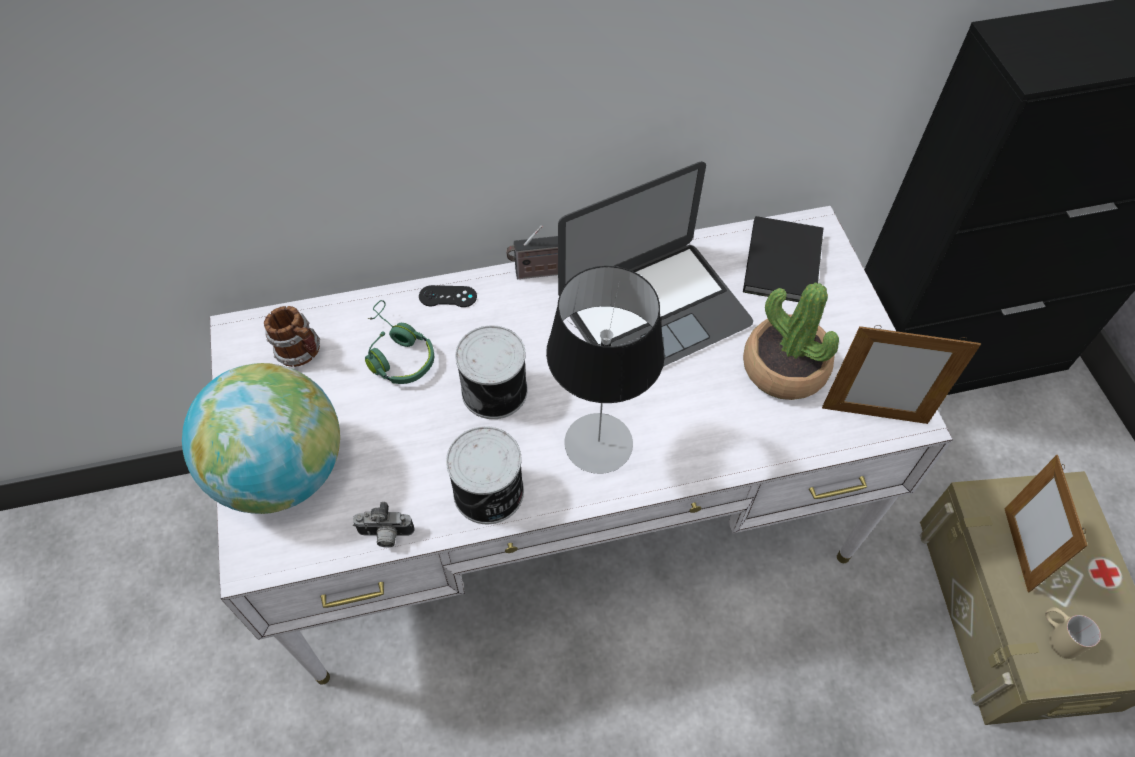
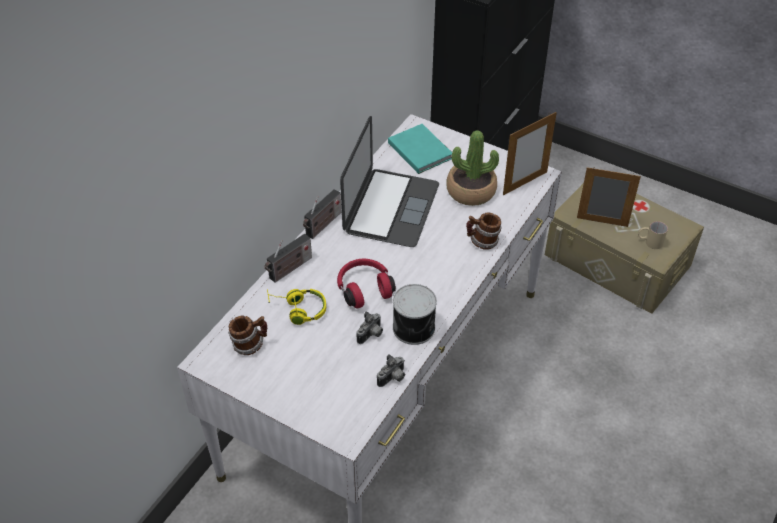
camera: 45 degrees left, 10 degrees down
(281, 472) = (311, 395): globe -> none
(397, 353) = (298, 309): green headphones -> yellow headphones
(431, 457) = (371, 335): none -> camera
(448, 296) = (289, 269): black game controller -> radio
(496, 390) = (364, 289): can -> red headphones
(598, 443) = (434, 275): table lamp -> none
(713, 451) = (482, 242): none -> mug
(784, 261) = (420, 149): black book -> turquoise book
(1016, 549) = (602, 222): picture frame -> picture frame turned 150 degrees clockwise

